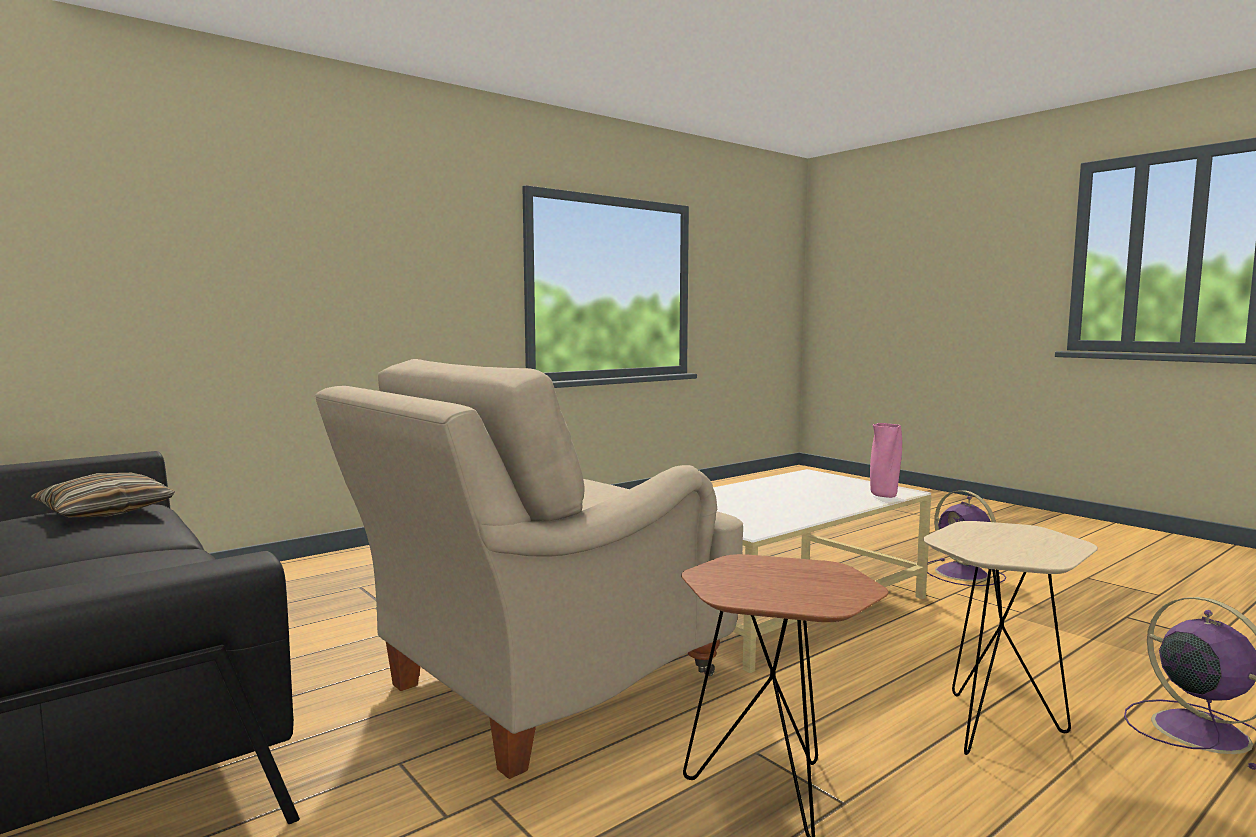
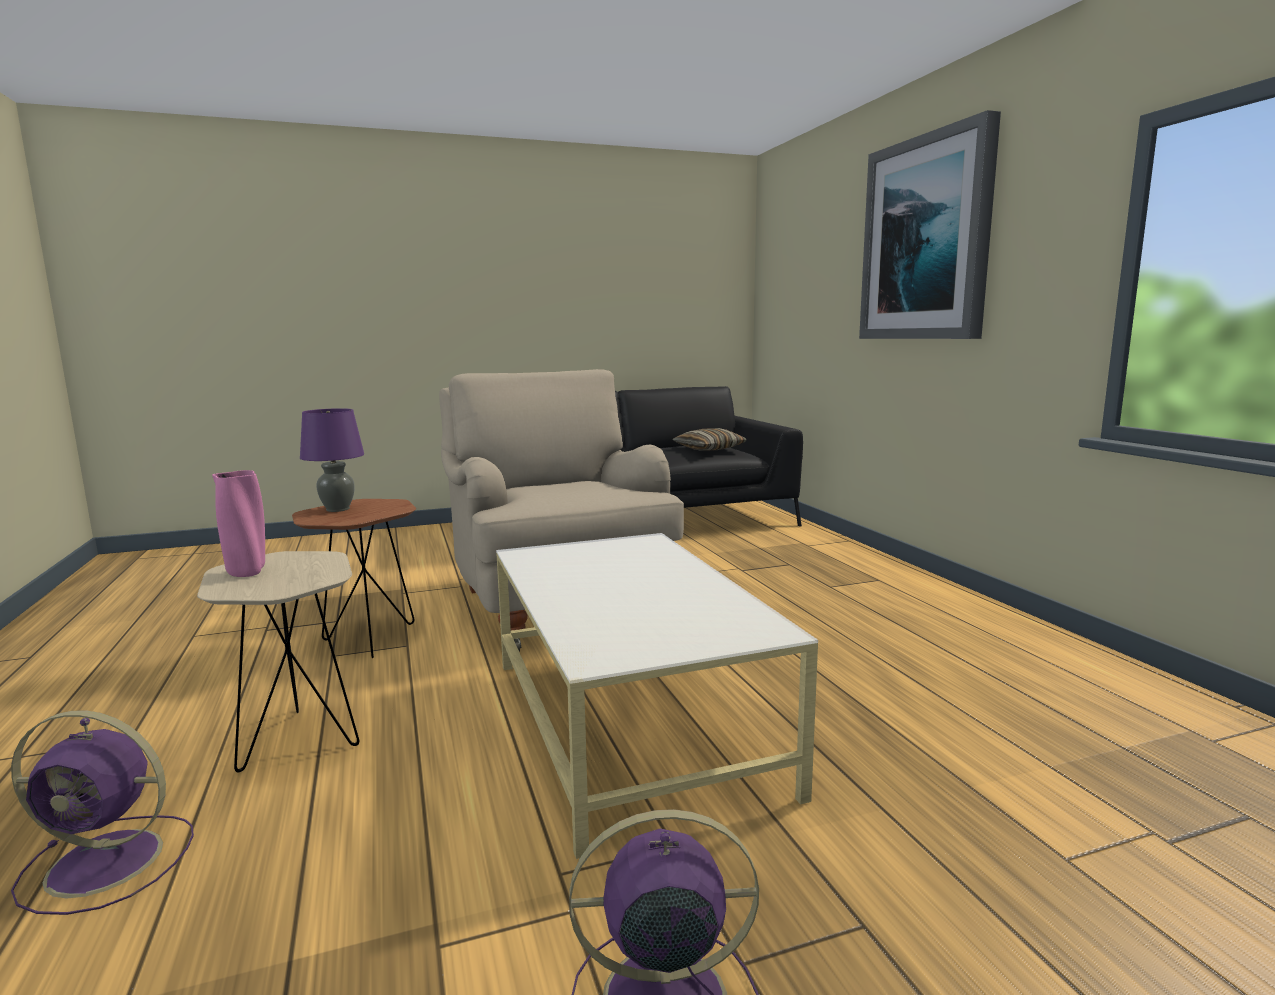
camera: 110 degrees right, 5 degrees up
(337, 222) = (926, 239): none -> picture
(791, 592) = (337, 509): none -> purple table lamp
(883, 495) = (581, 638): pink vase -> pink vase (248, 573)

